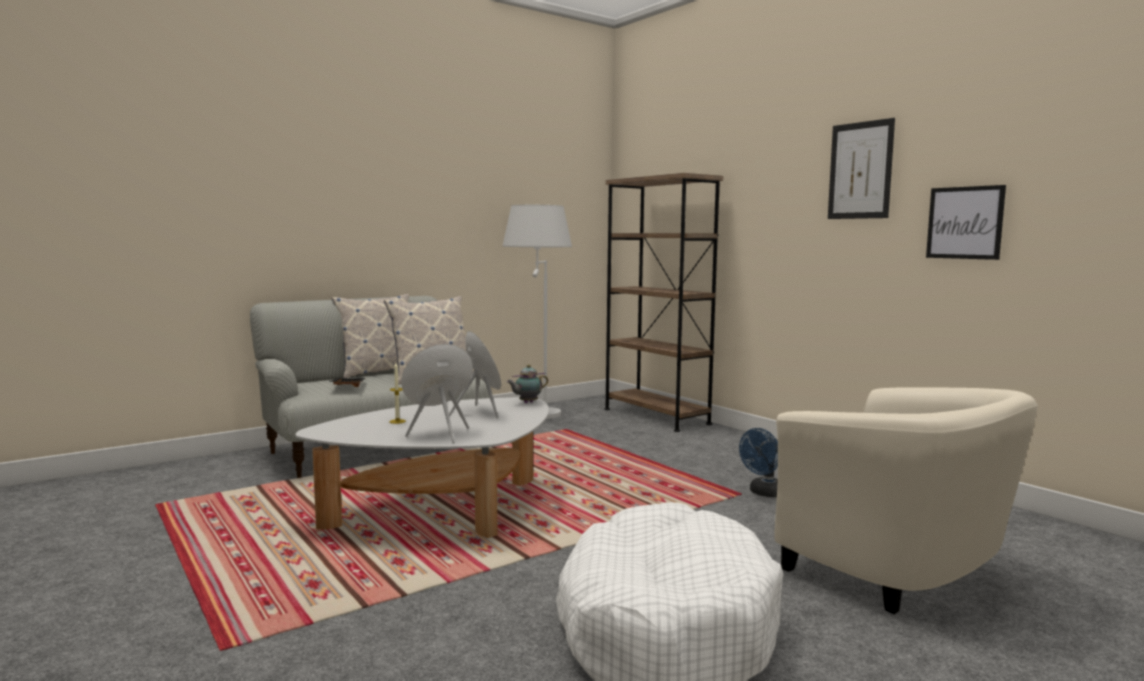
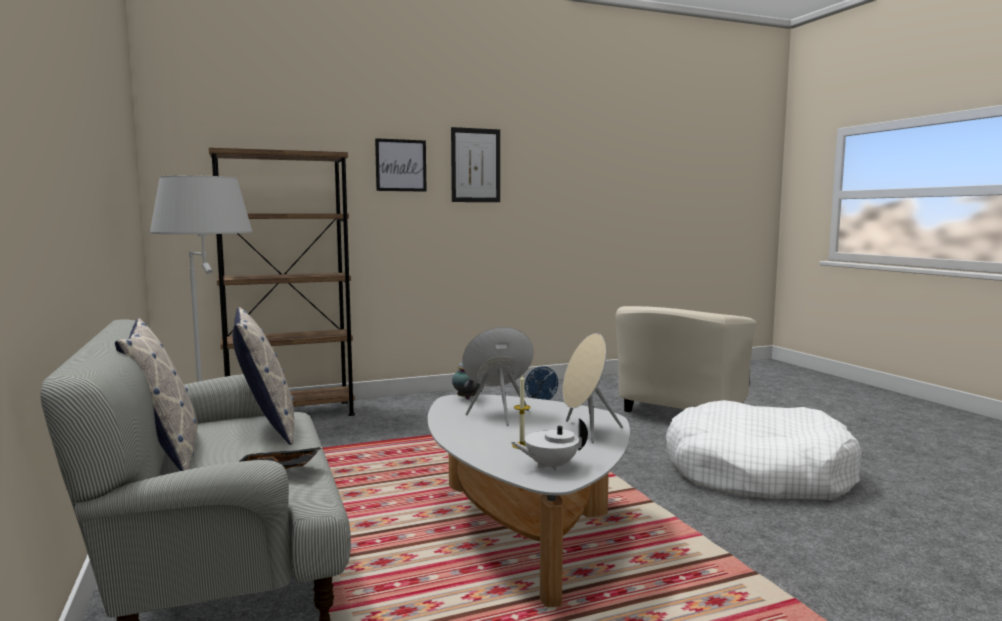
camera: 75 degrees left, 0 degrees up
(348, 429) = (550, 466): none -> white teapot
(899, 573) = (677, 414): beige armchair -> beige armchair turned 150 degrees clockwise
(964, 222) = (549, 206): picture -> picture (401, 165)

